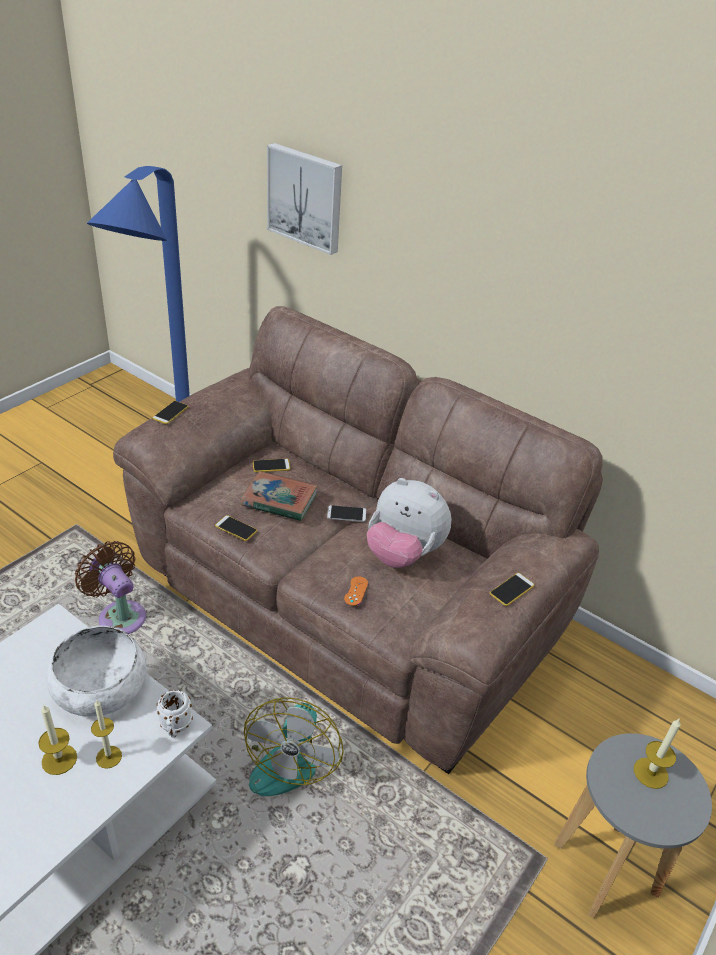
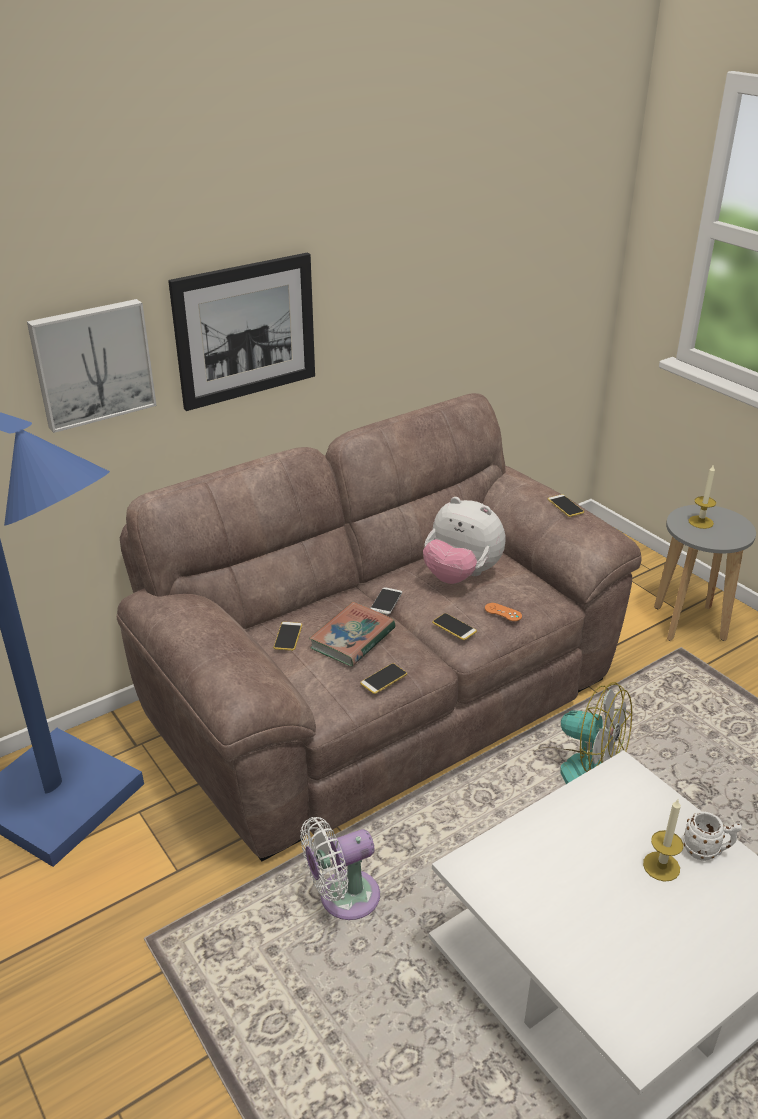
camera: 70 degrees left, 5 degrees down
(100, 686) = (568, 829): white bowl -> none
(109, 757) = (659, 827): candle -> none
(119, 615) = (343, 898): brown fan -> white fan
(170, 413) = (214, 663): phone -> phone (454, 627)
(175, 728) = (626, 775): white mug -> white mug (706, 851)
(403, 554) = (461, 575): plush toy -> plush toy turned 75 degrees clockwise
(416, 240) = (245, 330): none -> picture

